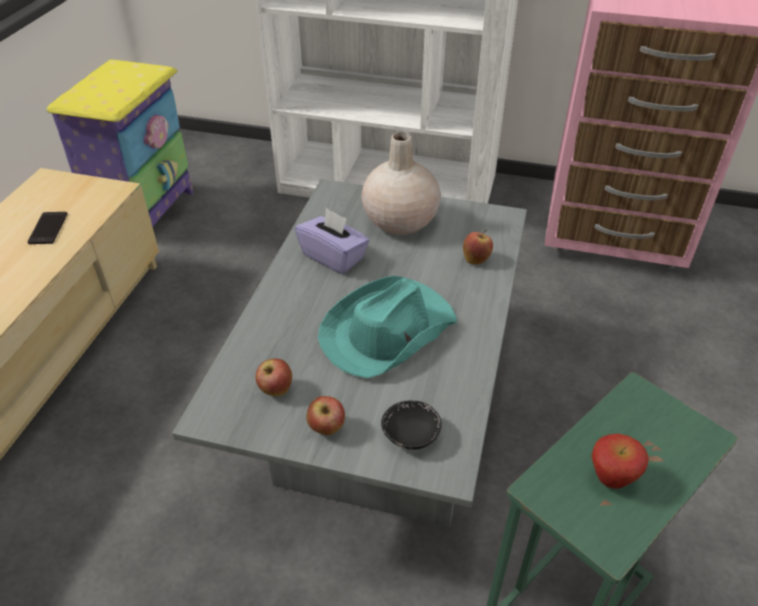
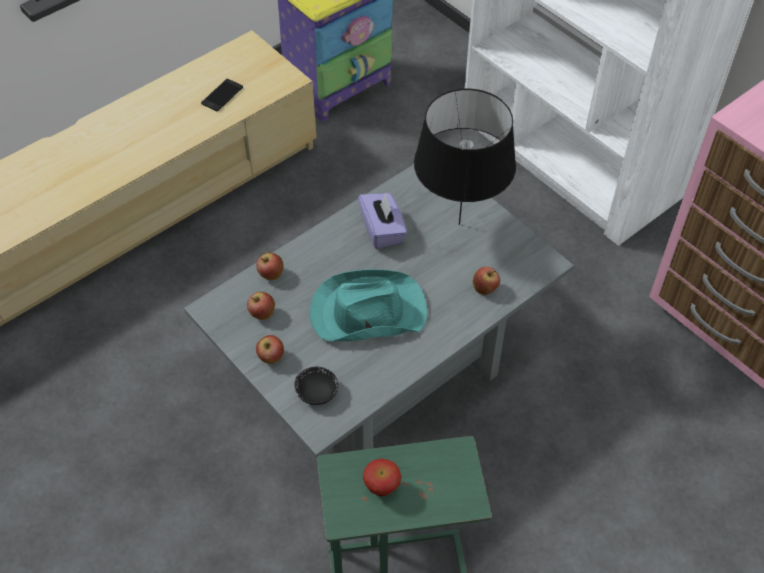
camera: 35 degrees right, 10 degrees up
(252, 348) = (271, 275): none -> apple
(399, 221) = (458, 224): beige vase -> black table lamp

